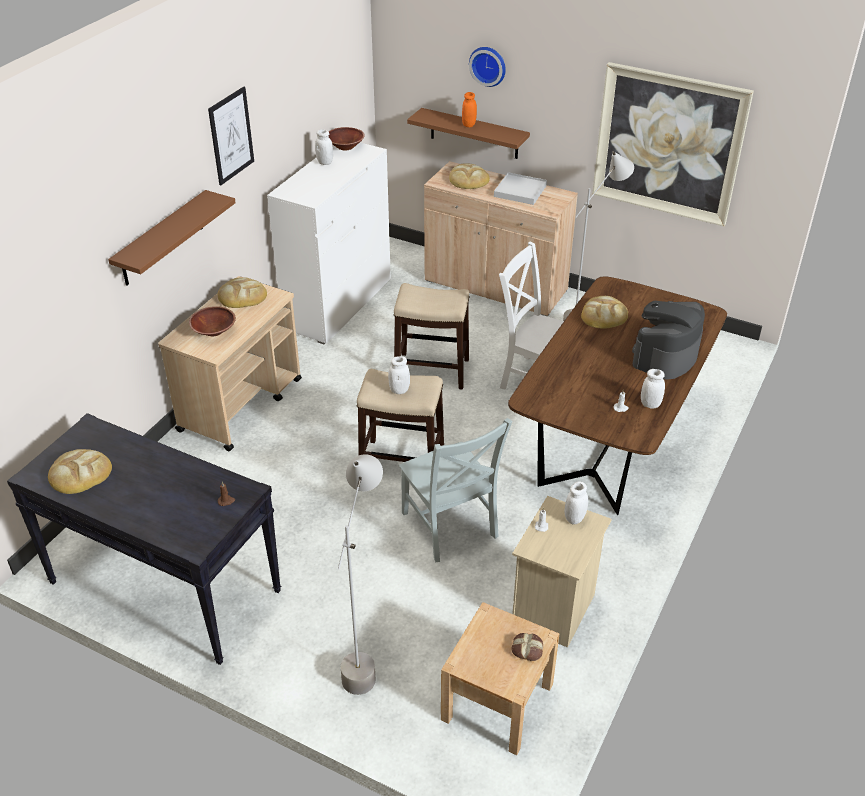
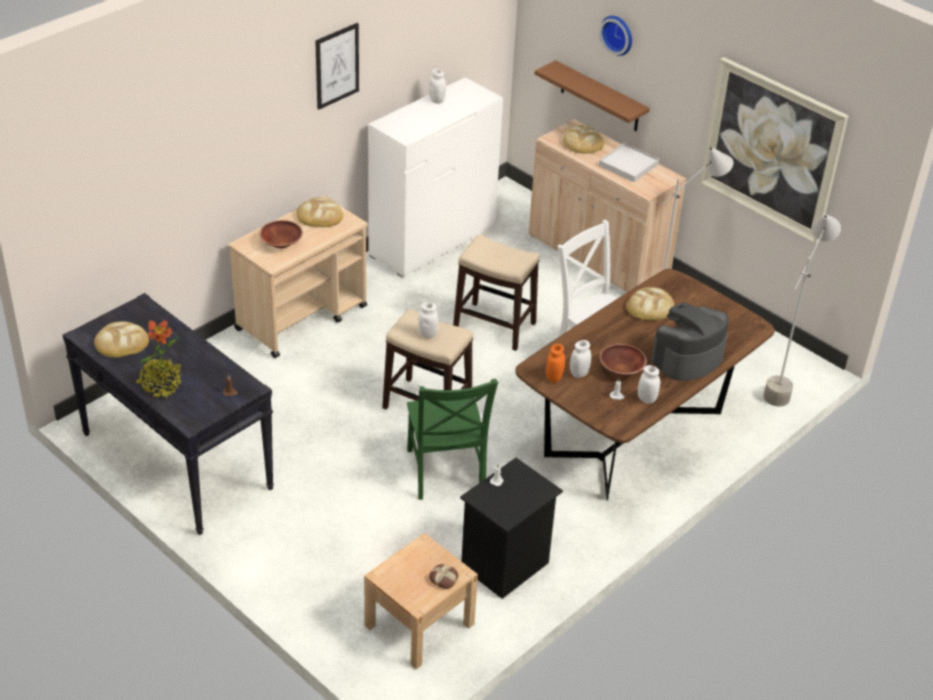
camera: 15 degrees right, 0 degrees up
(143, 512) = (161, 385): none -> potted plant
(162, 239) = (249, 151): brown shelf -> none
(345, 147) = (464, 88): brown bowl -> brown bowl (621, 370)
(365, 656) = (323, 559): grey floor lamp -> grey floor lamp (783, 384)
(450, 528) = (445, 473): grey chair -> green chair
(469, 124) = (592, 88): orange jar -> orange jar (554, 377)
(555, 610) = (506, 566): beige nightstand -> black nightstand
(574, 518) = (529, 482): white jar -> white jar (579, 373)

